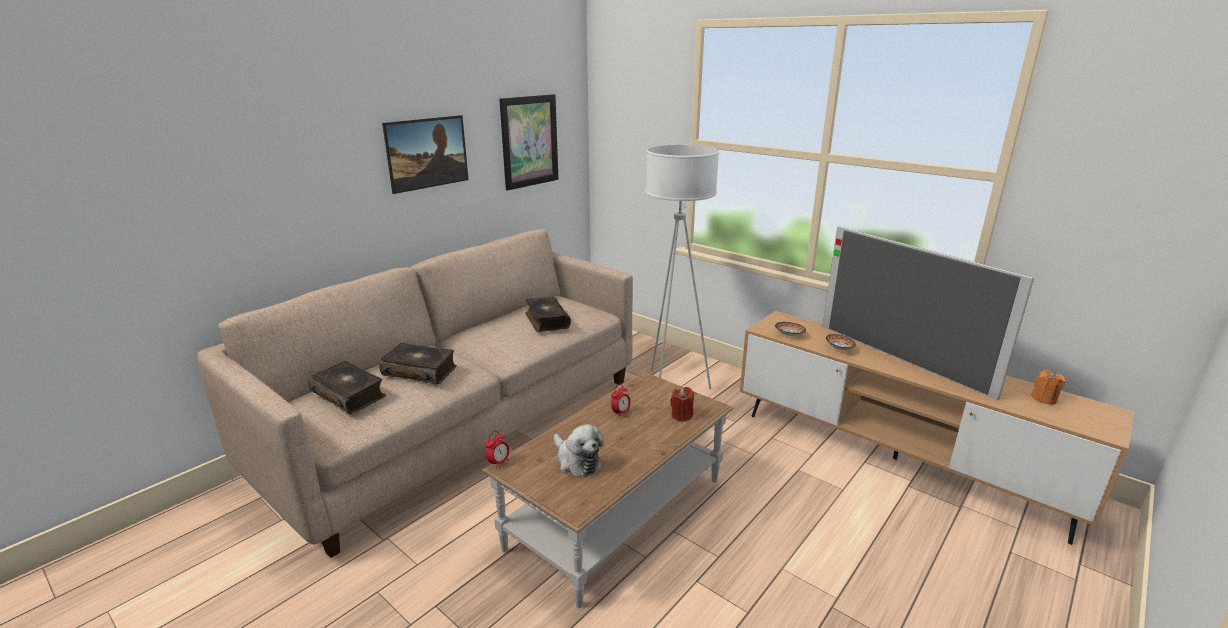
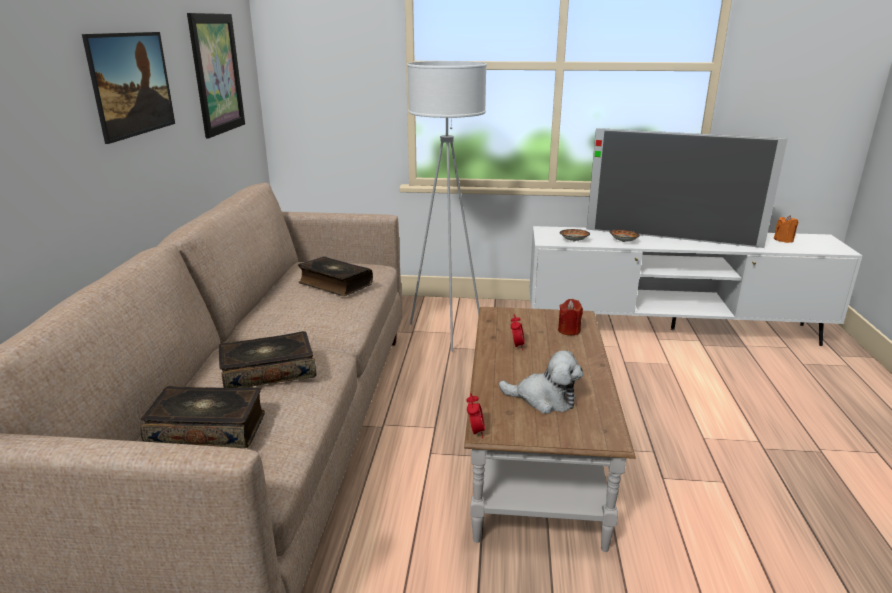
camera: 35 degrees left, 0 degrees up
(894, 458) = (672, 329): brown tv stand -> white tv stand

